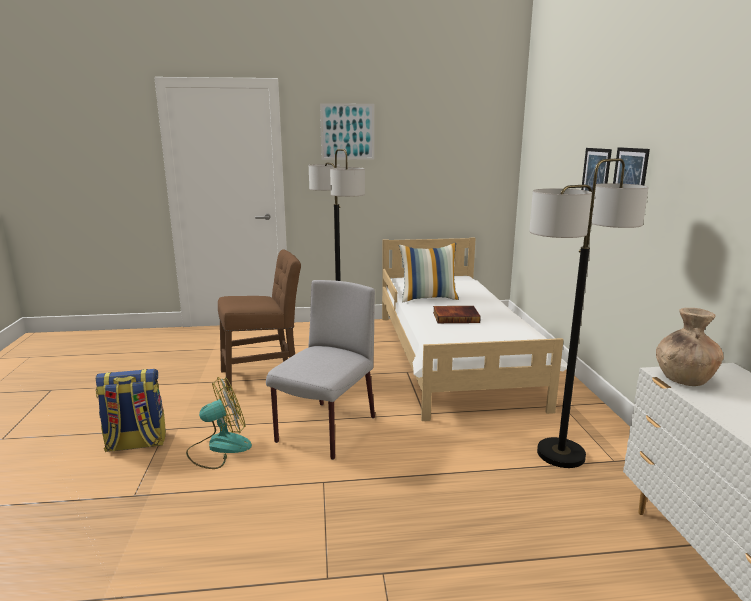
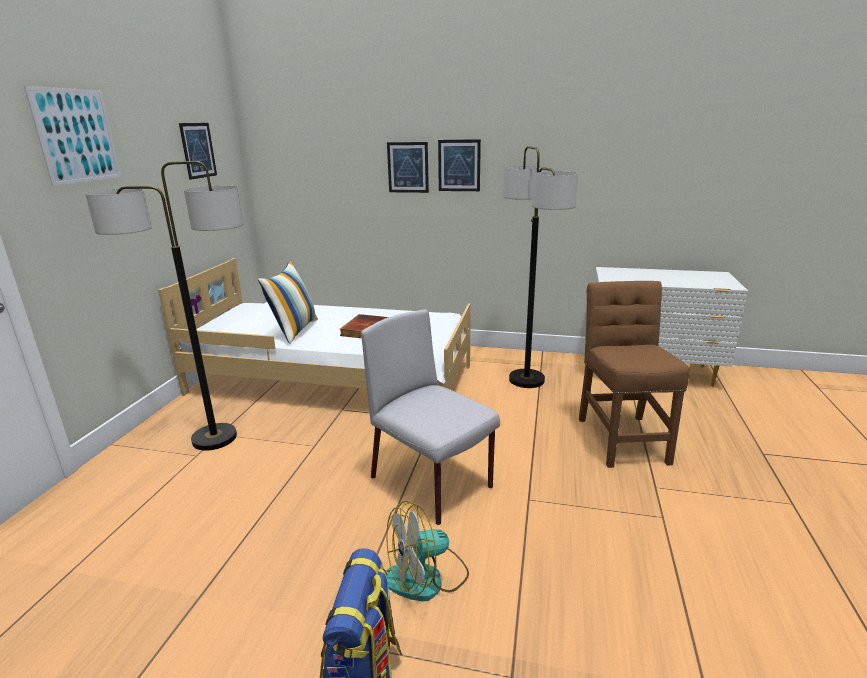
camera: 70 degrees left, 5 degrees up
(219, 447) = (426, 577): fan -> fan turned 105 degrees counterclockwise
(264, 374) = (244, 516): brown chair -> brown chair (621, 437)
(459, 146) = (198, 150): none -> picture
(683, 378) = (618, 279): brown vase -> none

